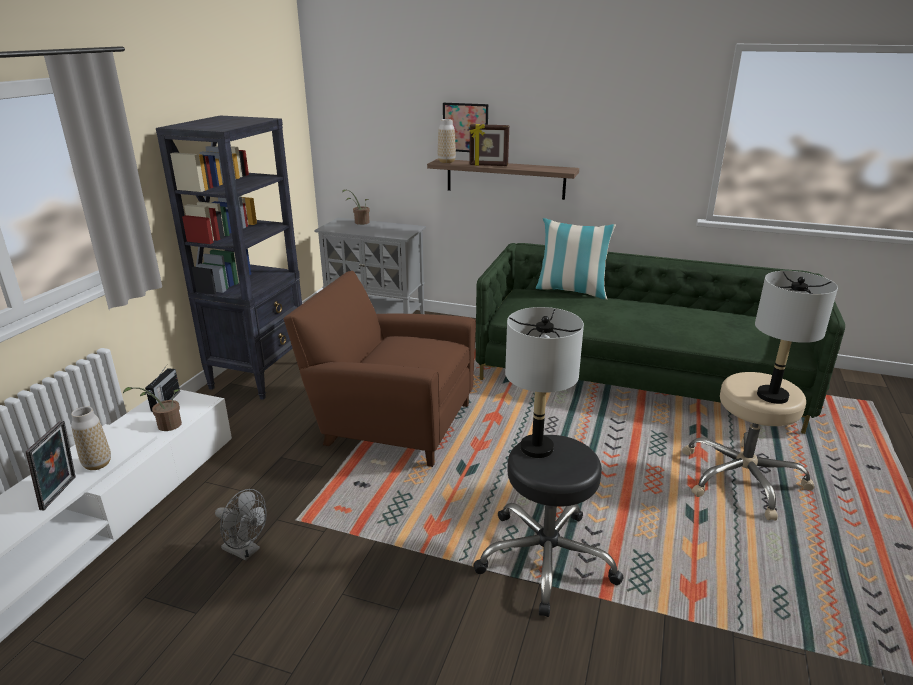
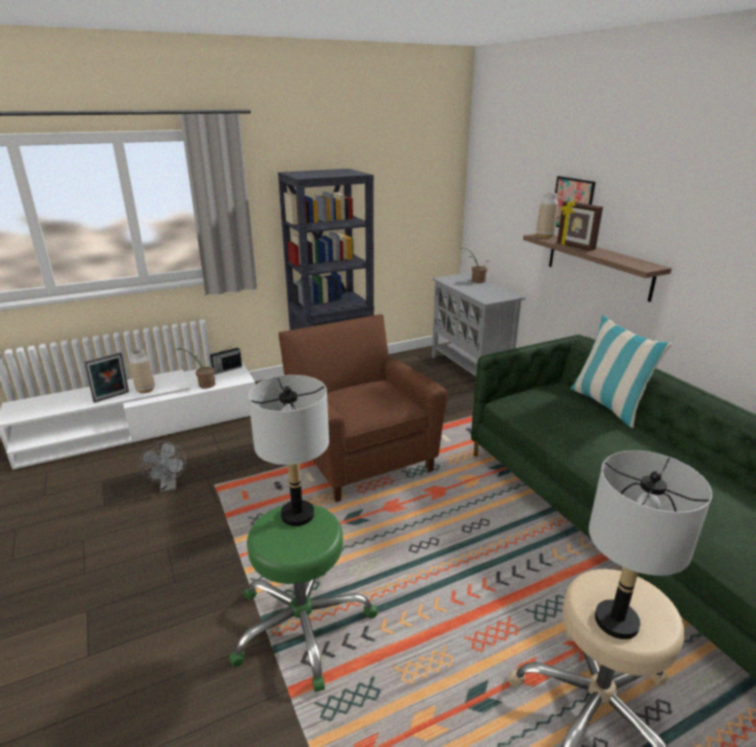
camera: 45 degrees right, 0 degrees up
(545, 558) = (301, 624): black stool -> green stool

